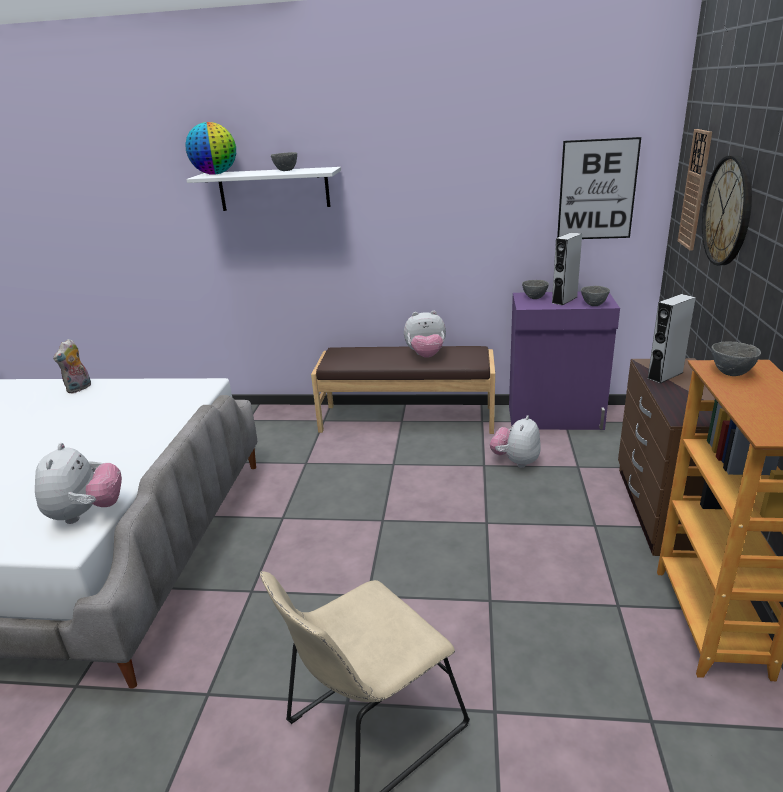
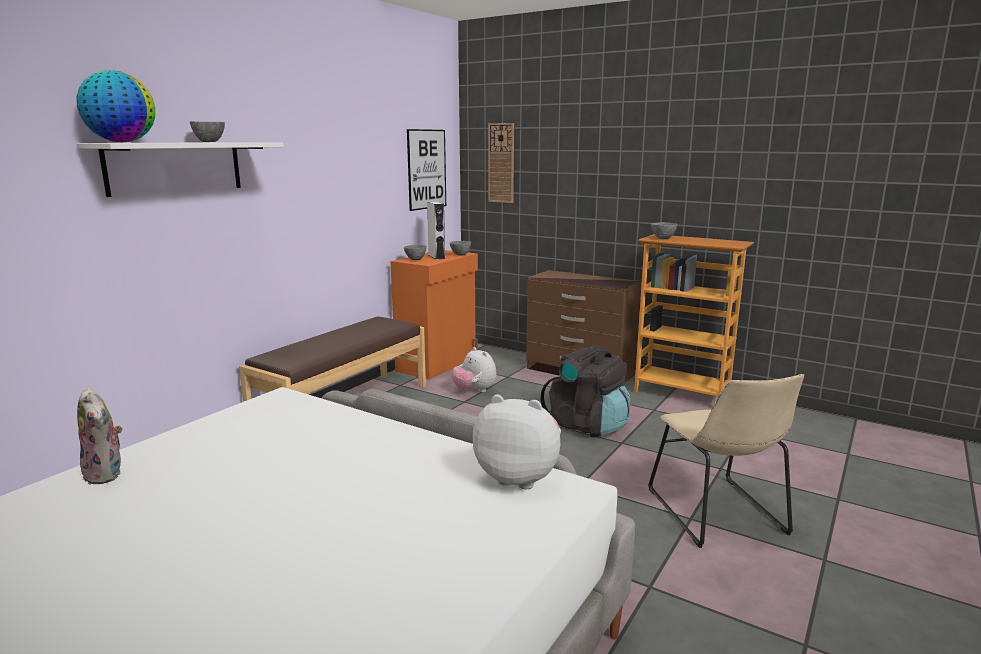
camera: 65 degrees left, 10 degrees down
(426, 356) = (356, 333): plush toy -> none
(510, 561) = (587, 425): none -> black backpack
(556, 418) = (438, 364): purple cabinet -> orange cabinet
(665, 375) = (562, 277): grey speaker -> none
(727, 211) = (556, 168): wall clock -> none

